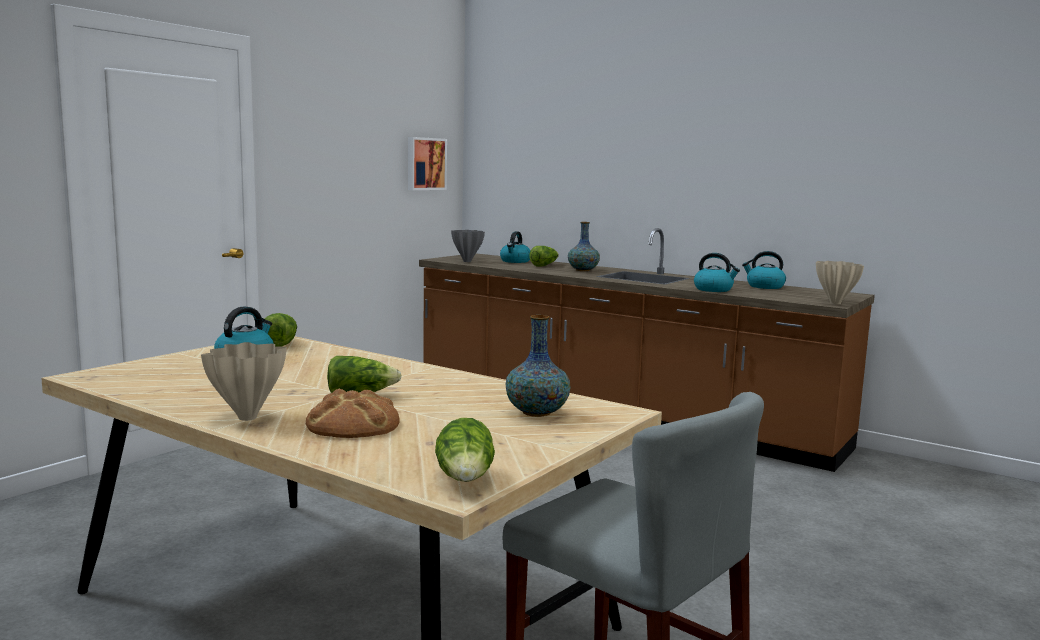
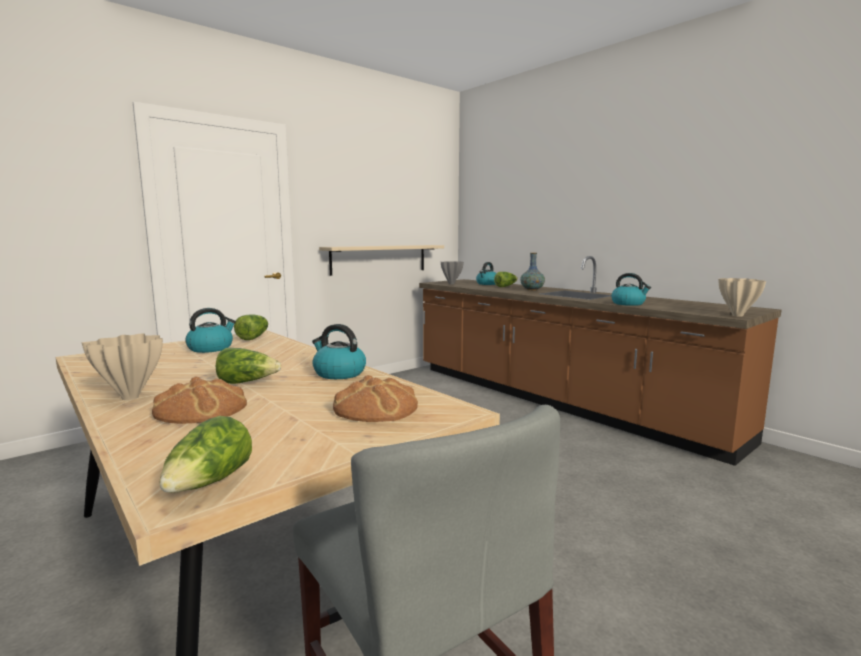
camera: 15 degrees right, 0 degrees up
(365, 226) = (379, 259): none -> beige shelf
(425, 164) = (427, 215): picture -> none
(536, 412) = (375, 407): vase -> bread
(764, 286) = (677, 302): kettle -> kettle (338, 373)

